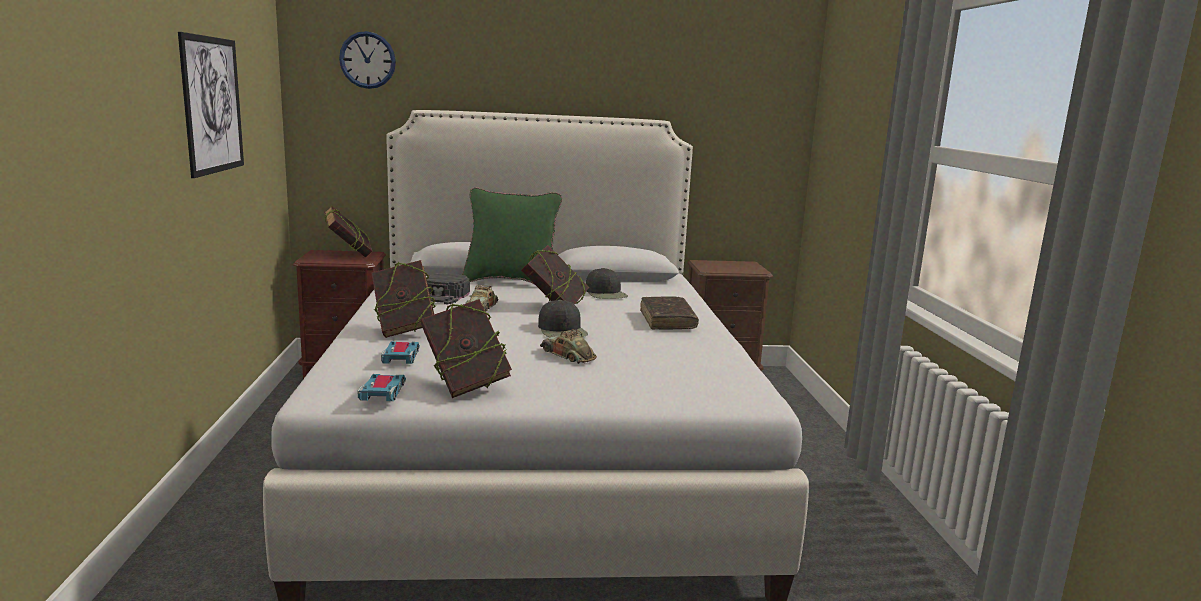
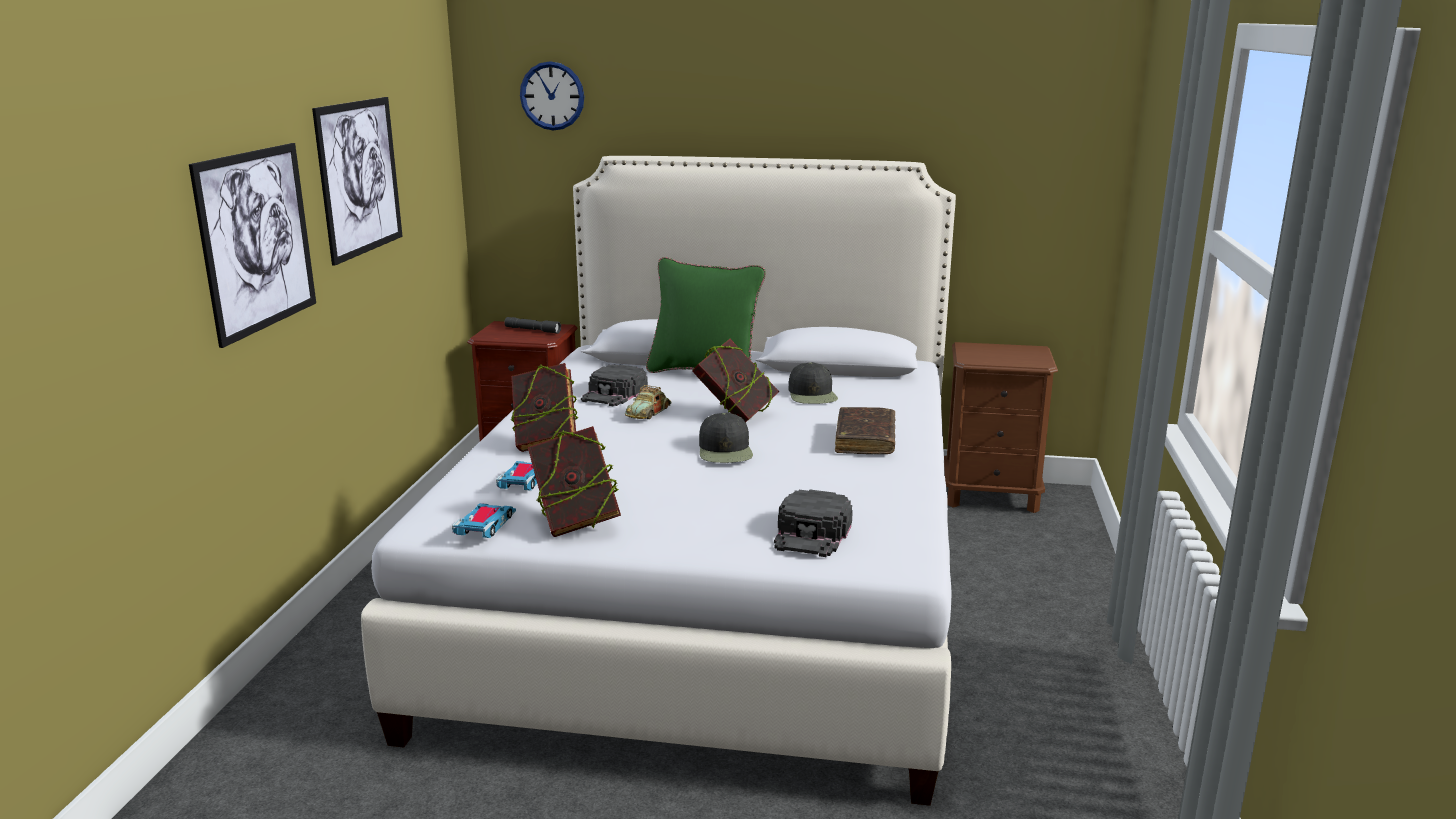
camera: 15 degrees right, 5 degrees up
(131, 140) = (257, 240): none -> picture
(349, 255) = (532, 330): book -> grey flashlight
(568, 356) = (713, 487): toy car -> none
(672, 383) = (812, 533): none -> black cap

